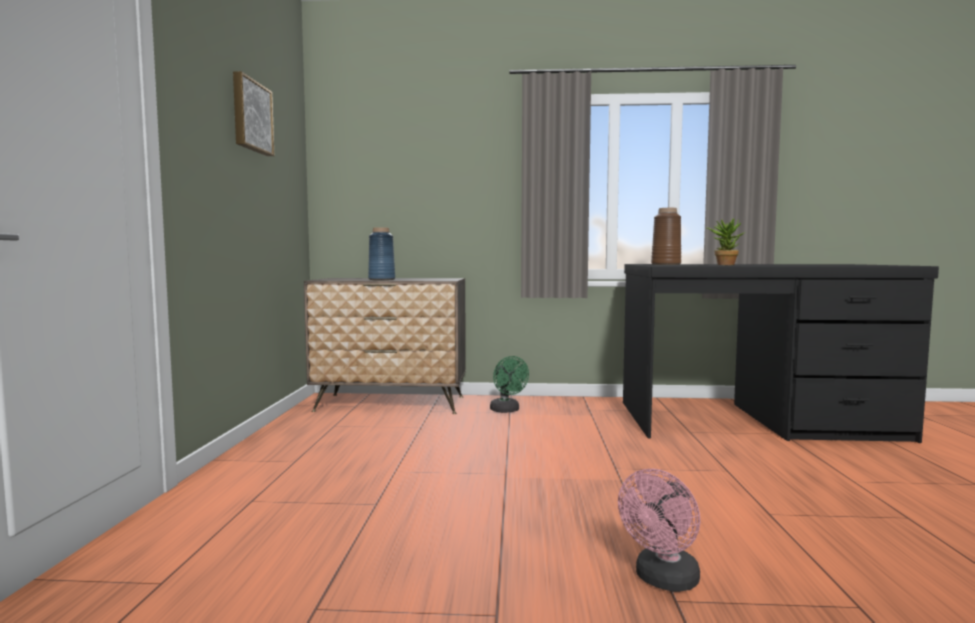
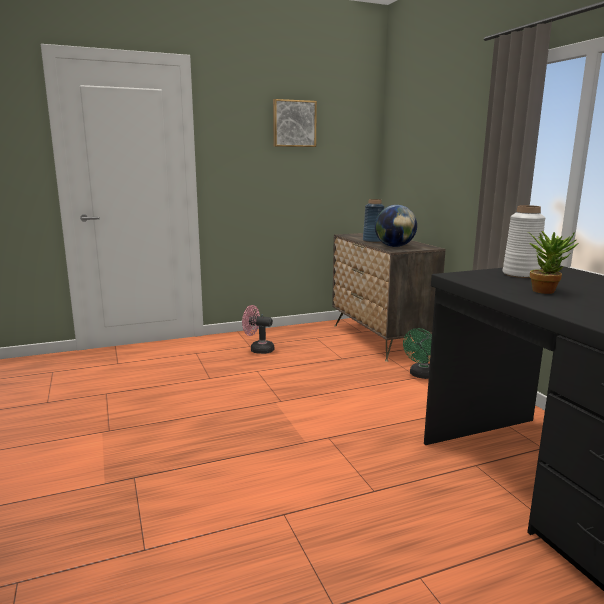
camera: 65 degrees right, 10 degrees up
(427, 279) = (394, 246): none -> globe
(663, 580) = (155, 471): pink fan -> pink fan (258, 349)
(666, 264) = (520, 274): brown vase -> white vase

